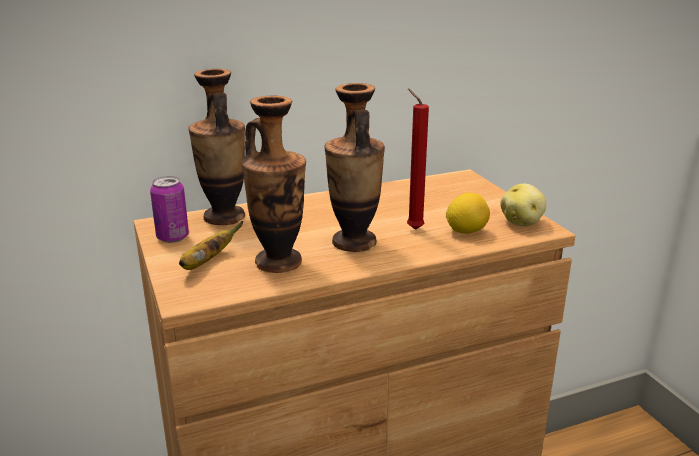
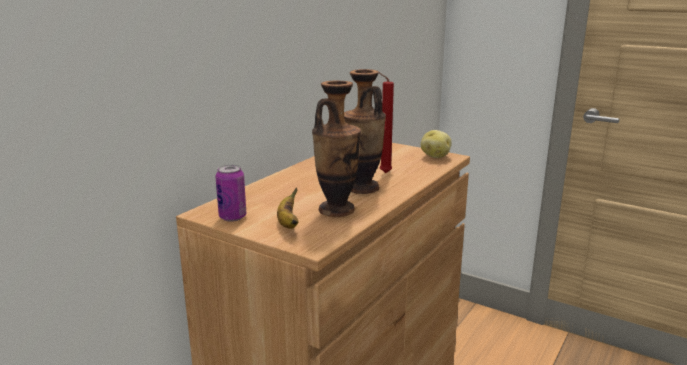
camera: 35 degrees left, 5 degrees down
(224, 217) = (248, 196): vase -> none
(466, 231) = (415, 167): lemon -> none

